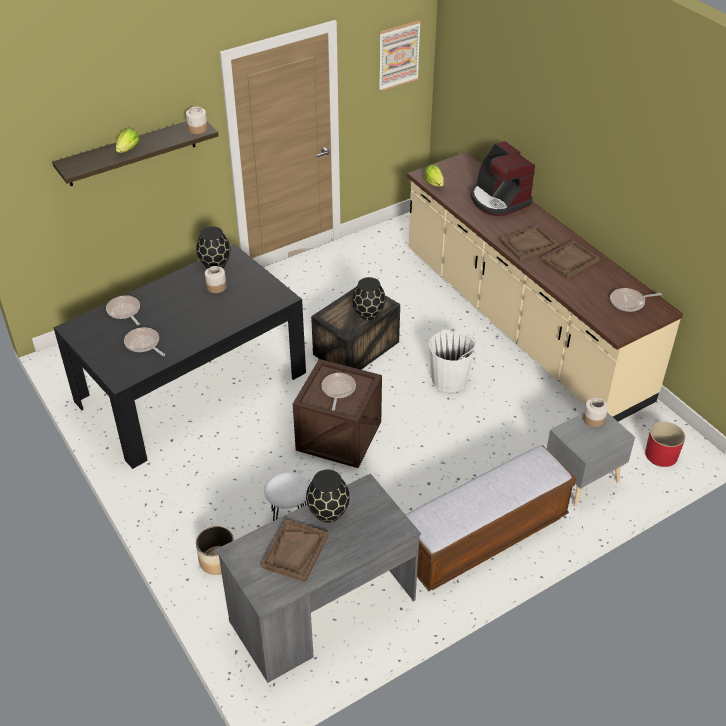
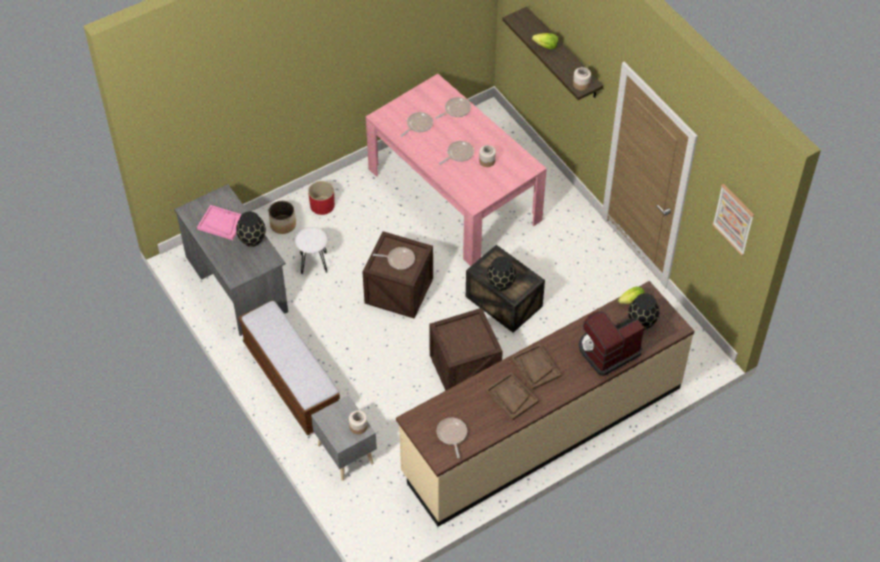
camera: 90 degrees right, 10 degrees up
(191, 387) = (454, 194): black dining table -> pink dining table
(201, 309) = (458, 154): none -> frying pan
(215, 264) = (517, 158): black vase -> black vase (641, 322)
(295, 551) = (221, 223): brown tray -> pink tray
(449, 379) = (465, 368): white bucket -> crate
(661, 454) = (372, 518): red planter -> red planter (322, 205)

